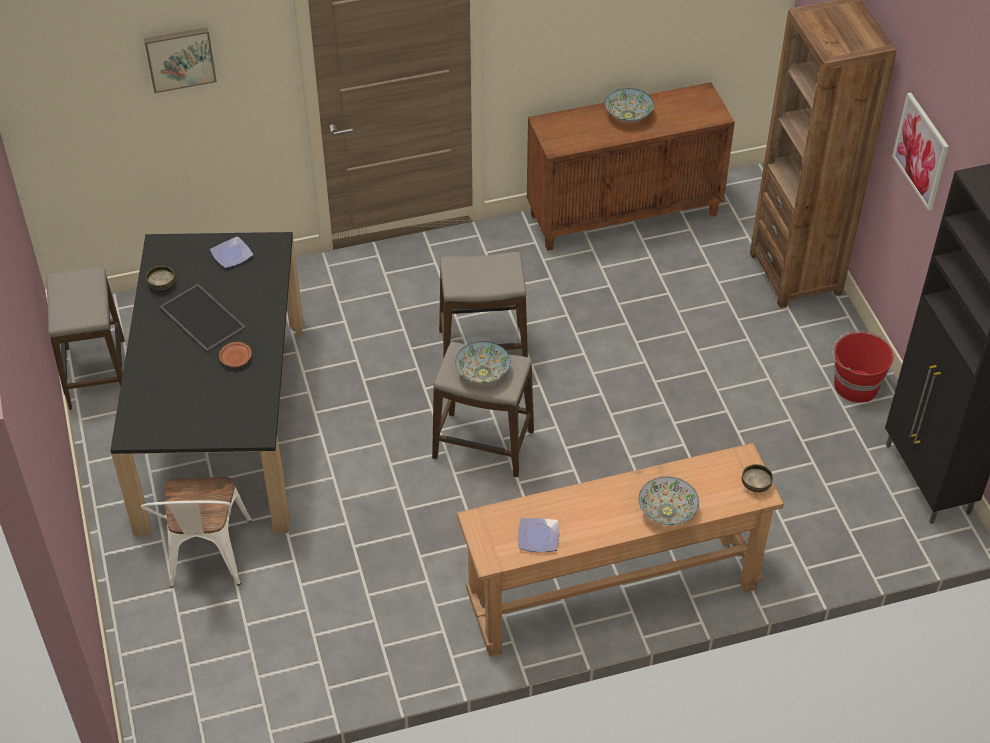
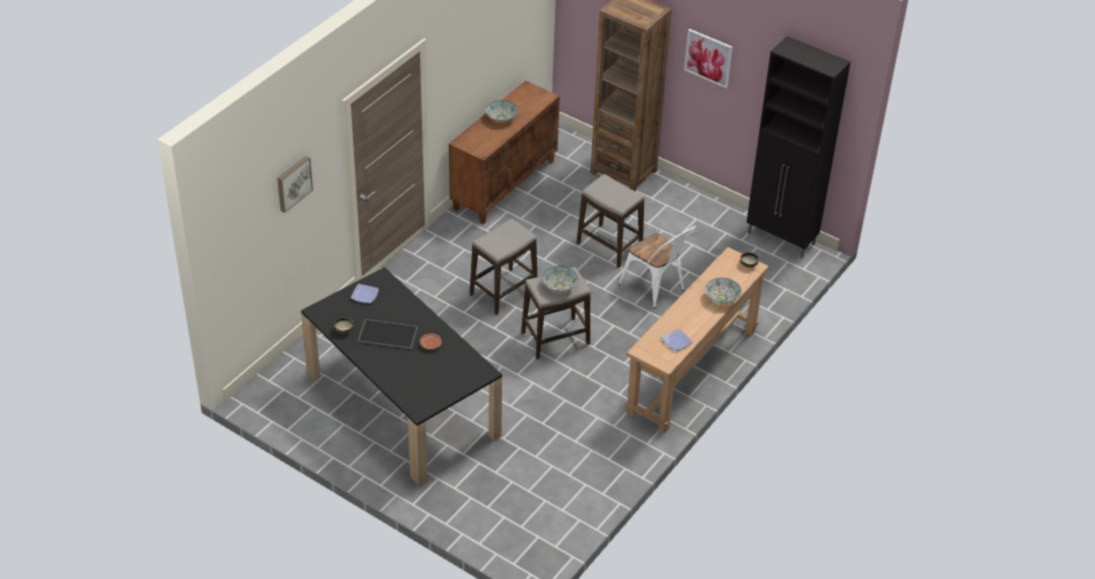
camera: 40 degrees left, 5 degrees down
(97, 374) = (299, 420): stool -> stool (609, 246)
(207, 560) = (473, 474): white chair -> white chair (656, 288)
(855, 385) = (706, 212): red bucket -> none

